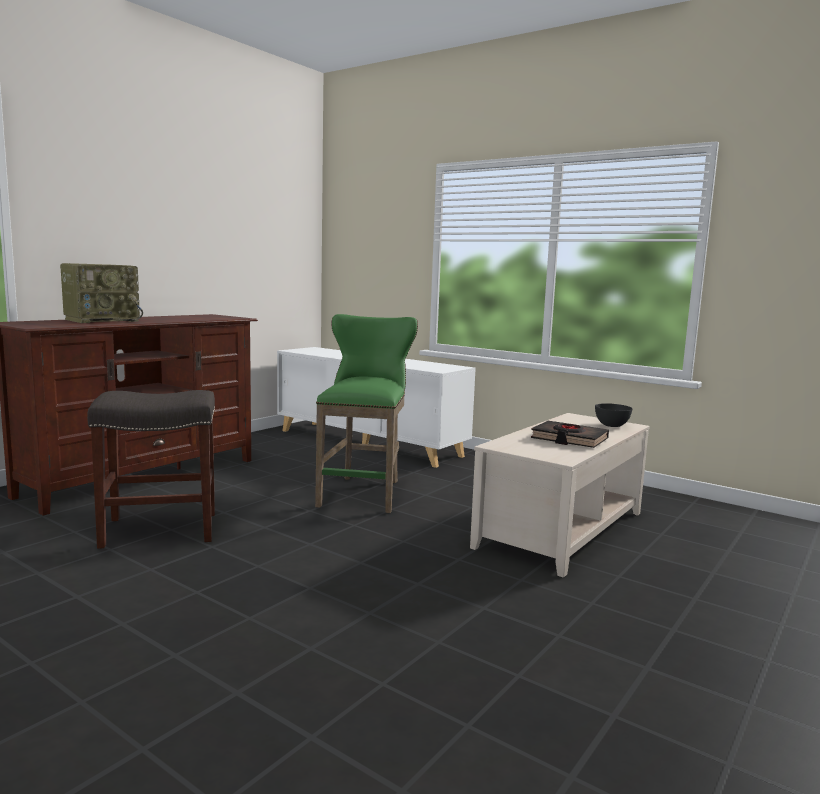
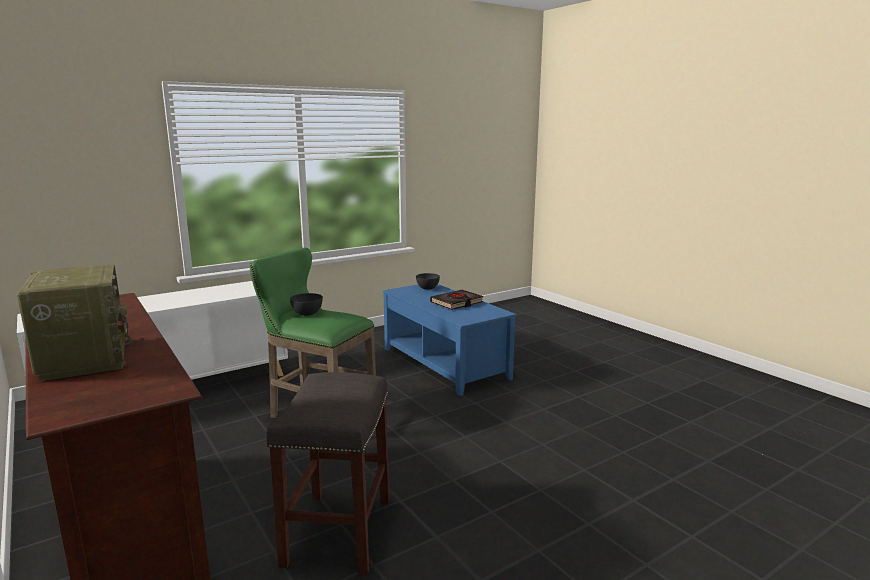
camera: 70 degrees left, 5 degrees up
(363, 378) = (307, 314): none -> grey bowl
(561, 530) = (445, 363): beige coffee table -> blue coffee table

